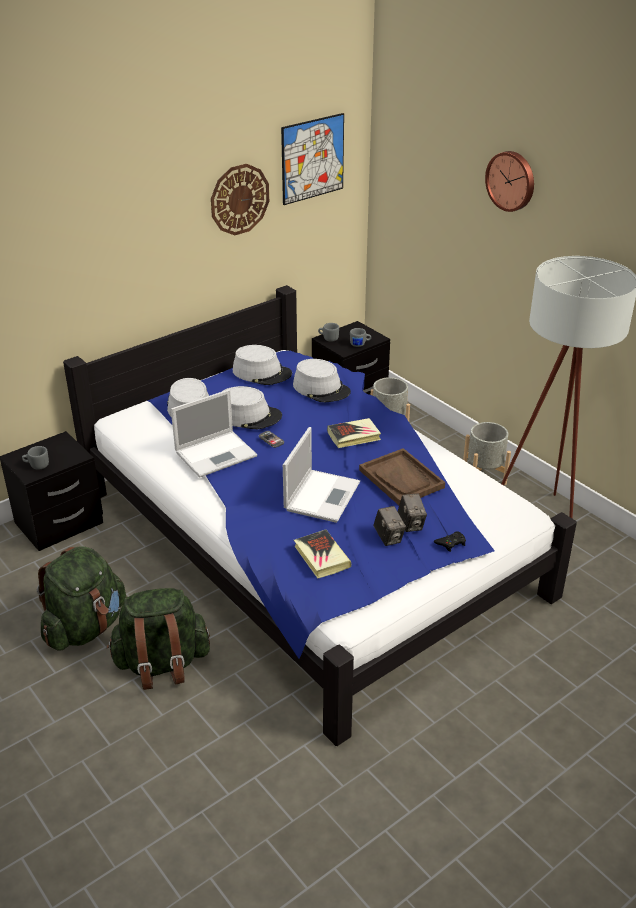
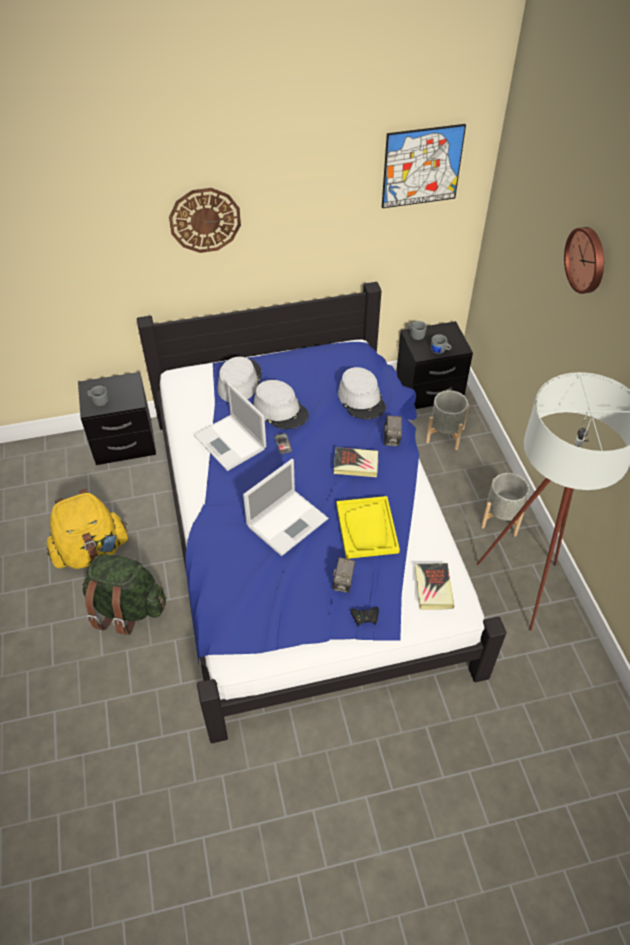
camera: 25 degrees right, 15 degrees up
(86, 627) = (91, 551): green backpack -> yellow backpack
(217, 453) = (231, 443): laptop -> laptop turned 60 degrees clockwise
(239, 199) = (331, 198): wall clock -> wall clock (205, 220)
(262, 373) = (322, 364): grey hat -> none
(321, 557) = (247, 588): book -> book (433, 588)
(388, 537) = (316, 589): camera -> camera (392, 439)
(401, 479) = (367, 528): brown tray -> yellow tray

